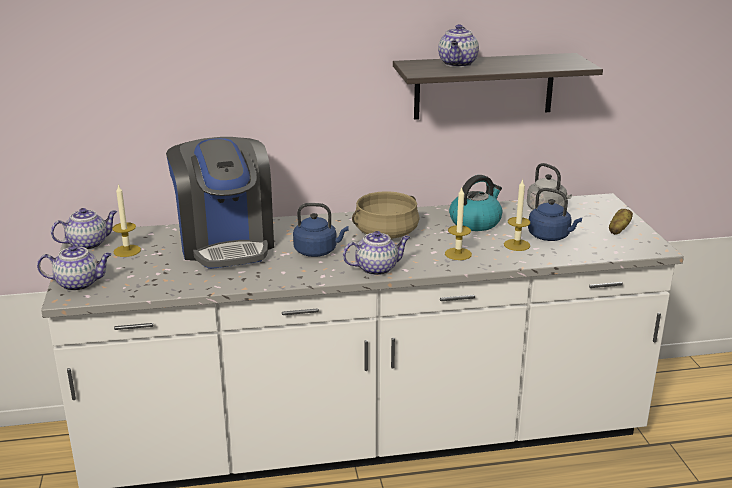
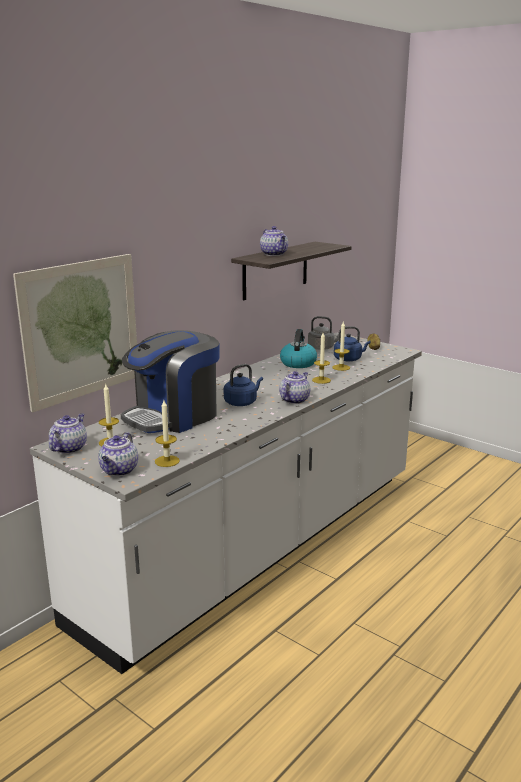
camera: 40 degrees left, 5 degrees down
(79, 284) = (119, 471): teapot -> teapot turned 150 degrees clockwise
(130, 290) = (167, 461): none -> candle
(142, 118) = (81, 330): none -> picture
(226, 243) = (173, 416): coffee machine -> coffee machine turned 105 degrees clockwise
(386, 233) = (261, 382): beige cooking pot -> none

